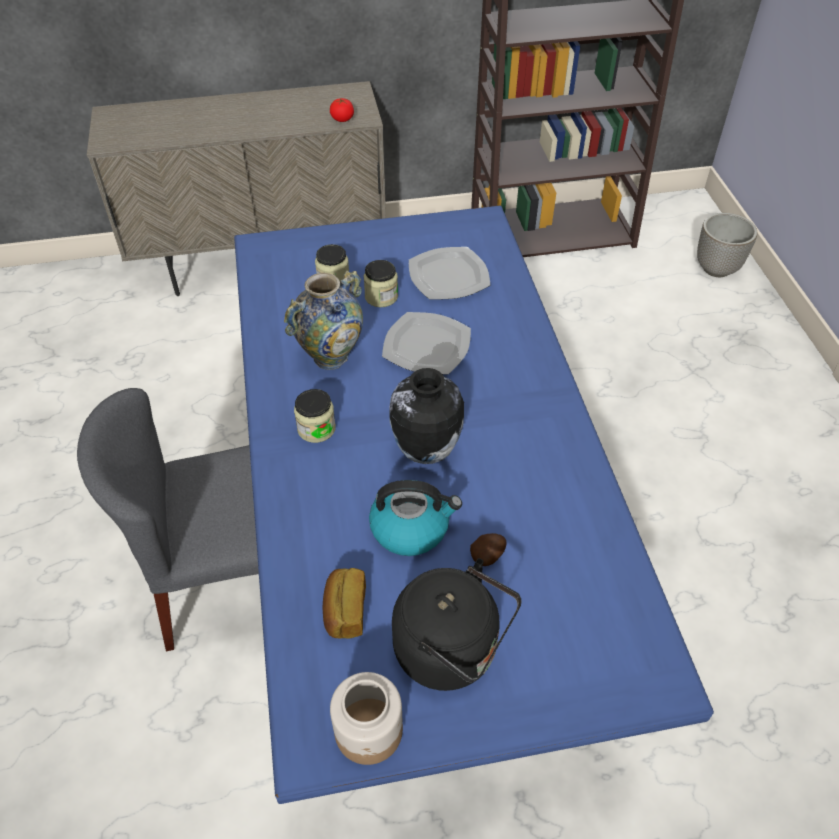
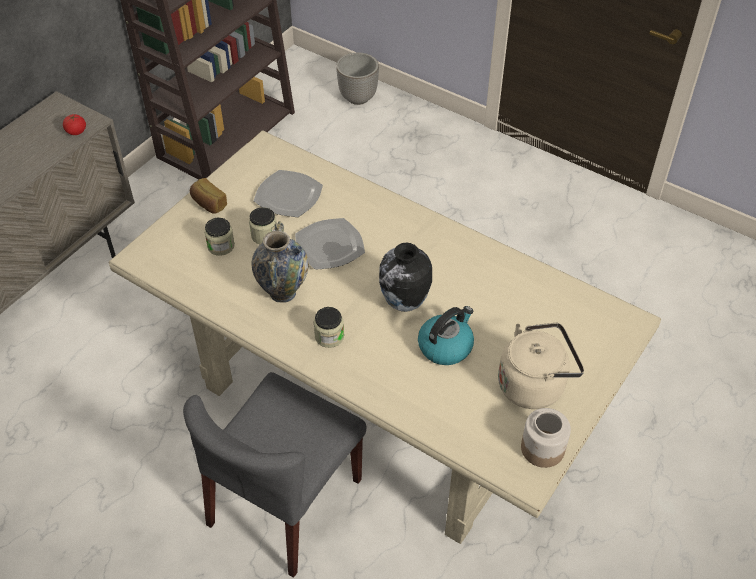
camera: 45 degrees left, 0 degrees up
(344, 611) = (465, 410): bread -> bread (208, 204)
(422, 557) = (380, 397): blue dining table -> beige dining table
(452, 651) = (534, 384): black kettle -> beige kettle
(488, 555) = (497, 329): potato -> none

